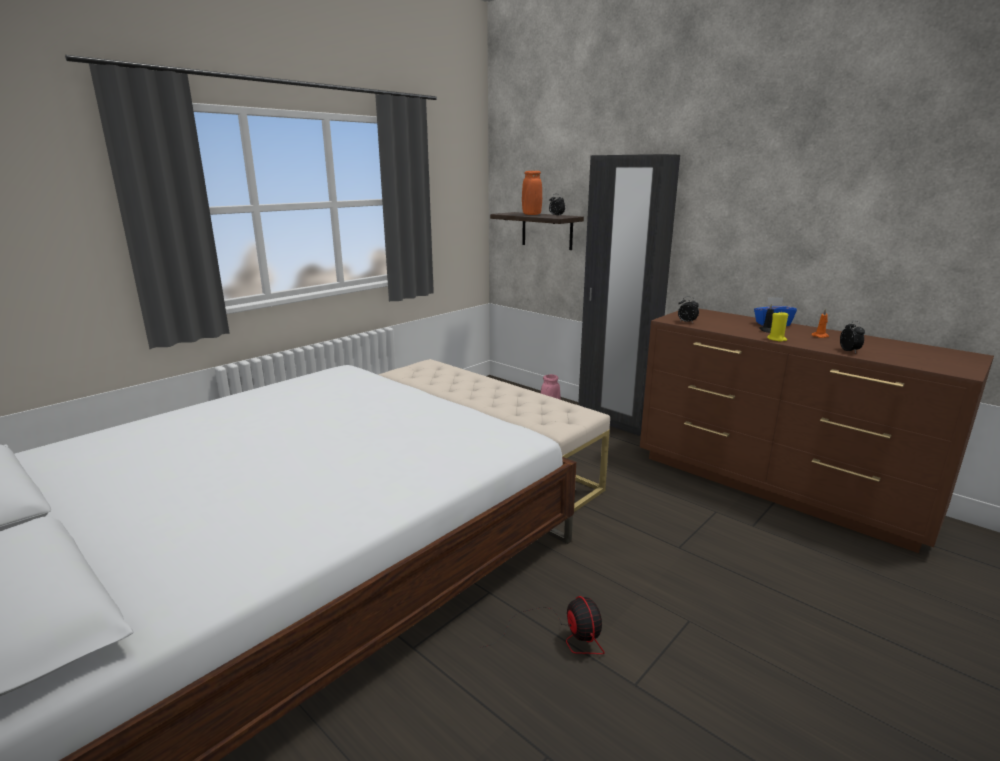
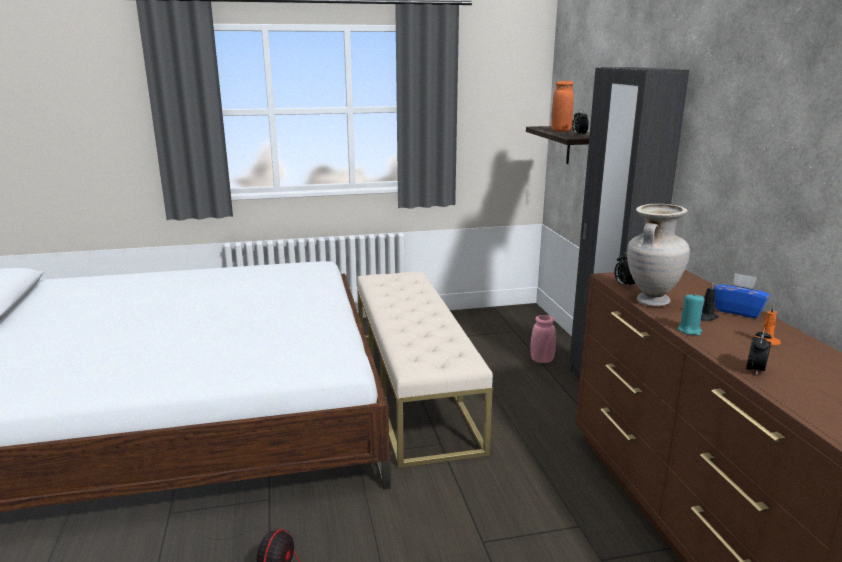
camera: 35 degrees right, 0 degrees up
(722, 328) = (651, 302): none -> beige vase
(776, 339) = (689, 330): yellow candle -> turquoise candle

